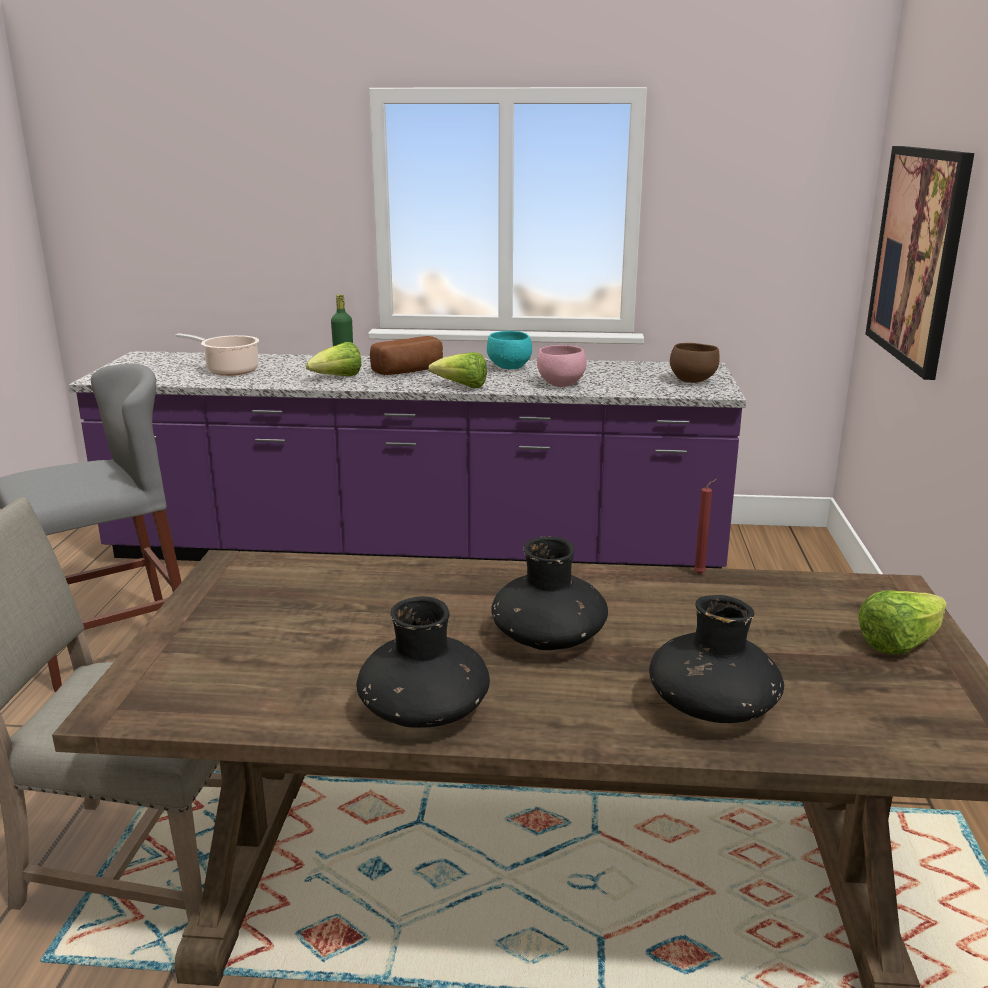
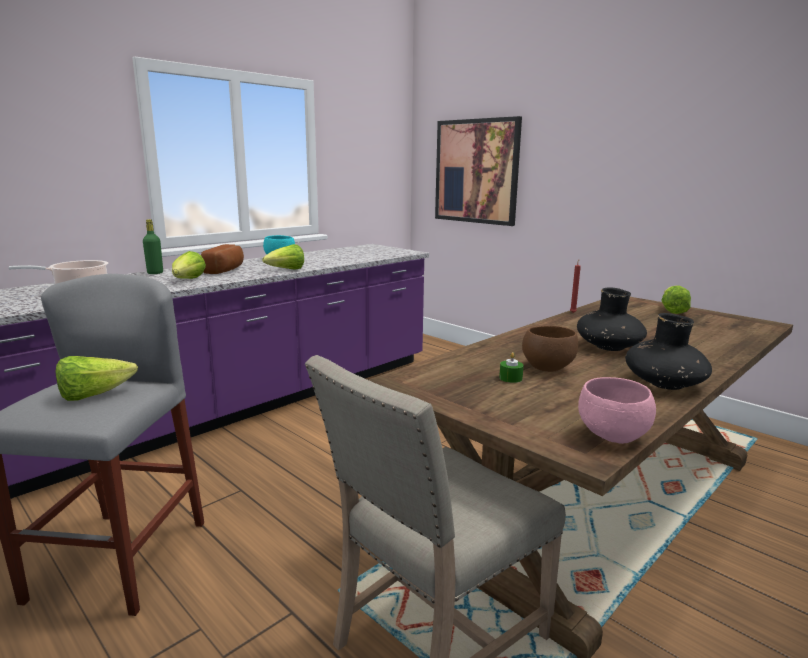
camera: 50 degrees left, 5 degrees down
(71, 480) = (94, 395): none -> lettuce
(311, 612) = (510, 378): none -> green candle
(560, 384) = (334, 261): pink bowl -> pink bowl (614, 437)
(692, 380) = (385, 250): brown bowl -> brown bowl (546, 368)
(712, 707) = (702, 343): black vase -> none

